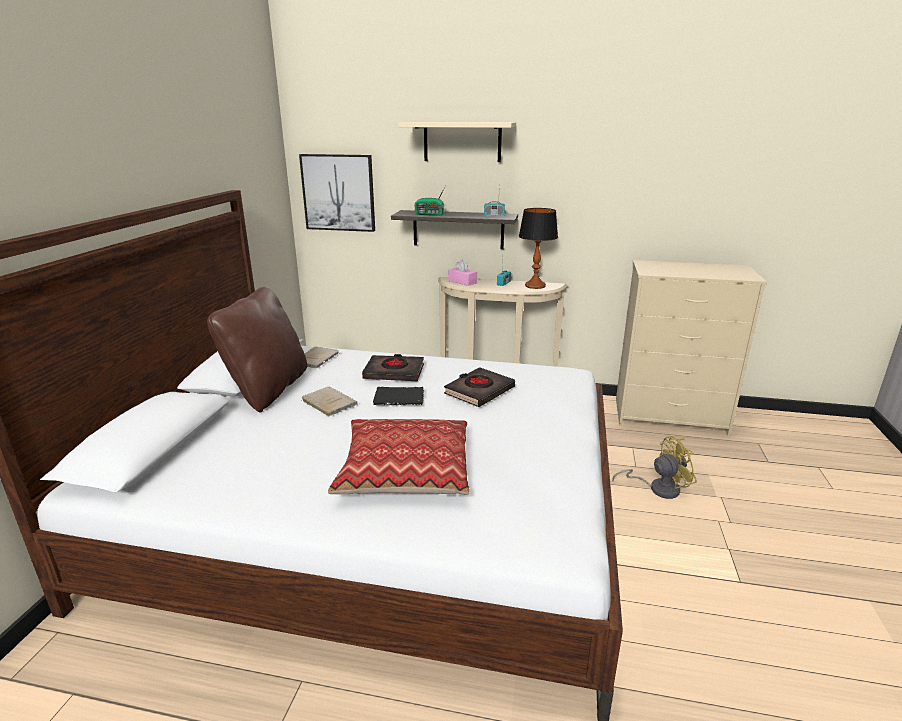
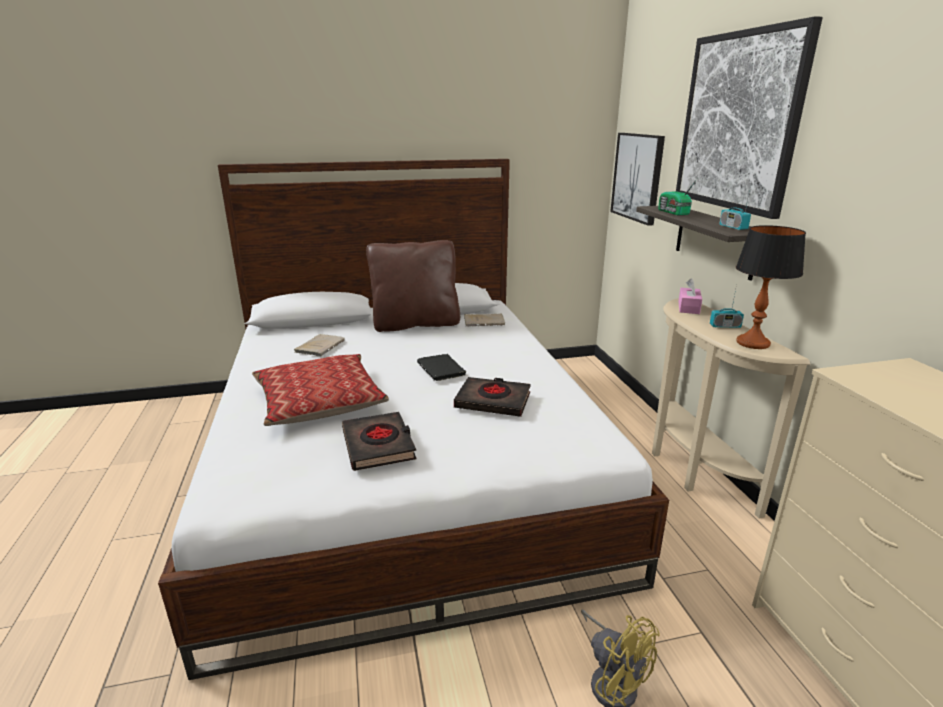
camera: 65 degrees right, 0 degrees up
(328, 402) = (412, 347): beige book -> beige book (321, 346)
(394, 372) = (493, 355): black book -> black book (379, 445)
(462, 142) = (738, 122): beige shelf -> picture

